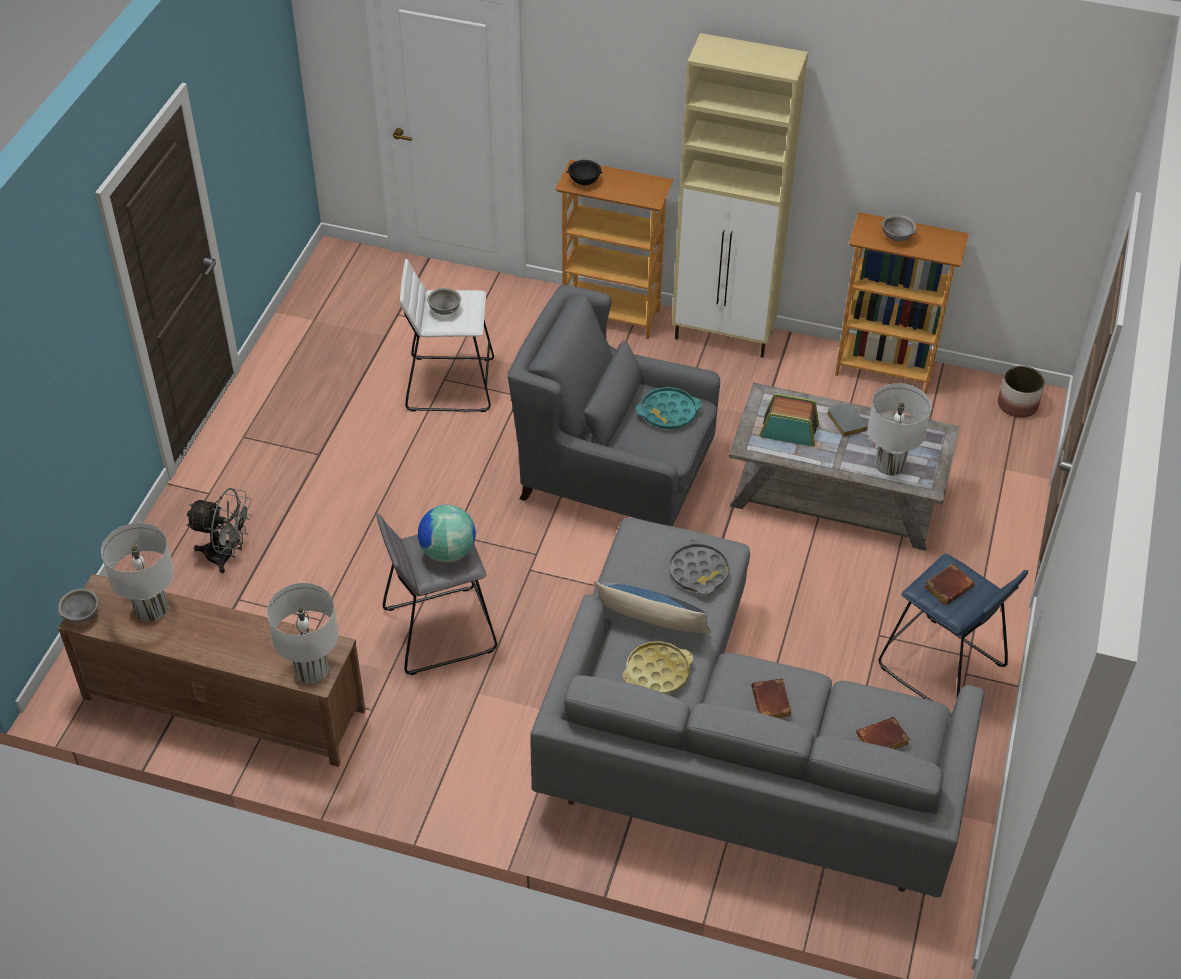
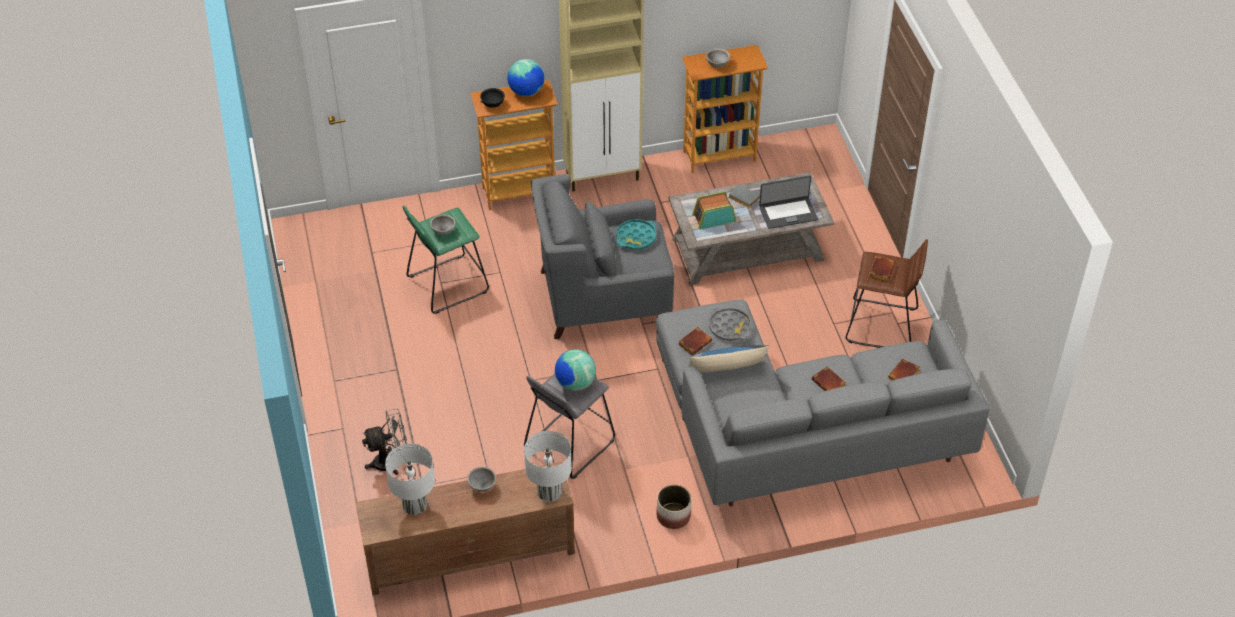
camera: 30 degrees left, 0 degrees up
(82, 616) = (373, 530): grey bowl -> grey bowl (482, 486)
(450, 384) = (447, 284): white stool -> green stool
(635, 182) = (526, 92): none -> globe
(639, 570) = (694, 342): none -> brown book
(657, 672) = (751, 397): yellow tray -> none
(890, 464) = (788, 213): white table lamp -> laptop
(940, 667) = (881, 326): blue stool -> brown stool
(1017, 405) = (814, 146): planter -> planter (673, 516)

